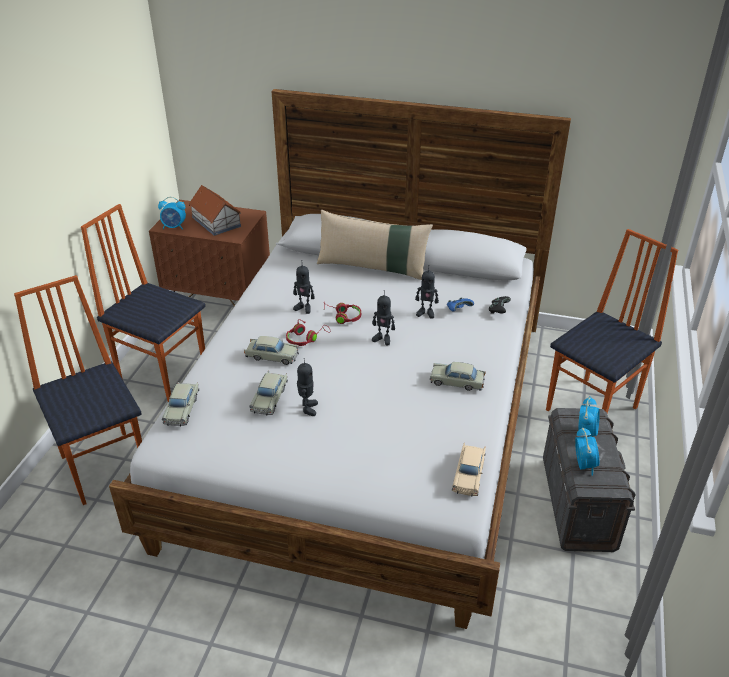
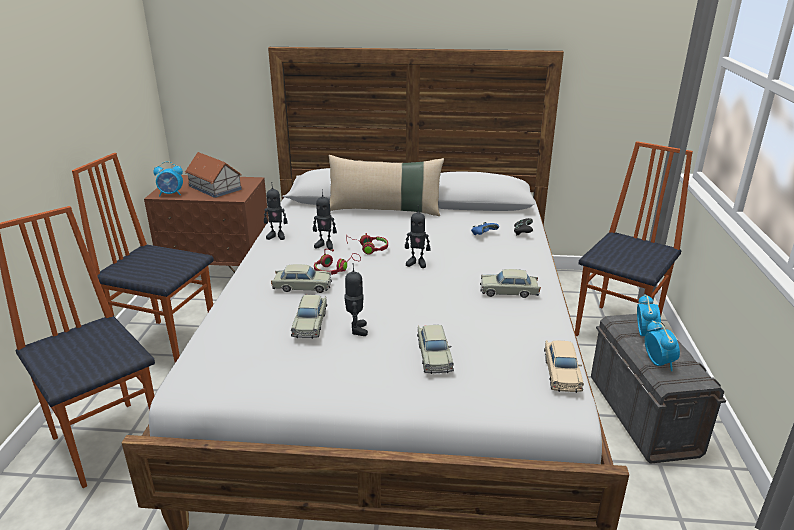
camera: 10 degrees left, 10 degrees down
(182, 409) = (208, 343): beige toy car -> beige toy car (434, 356)
(426, 313) = (452, 240): toy robot -> toy robot (276, 236)

